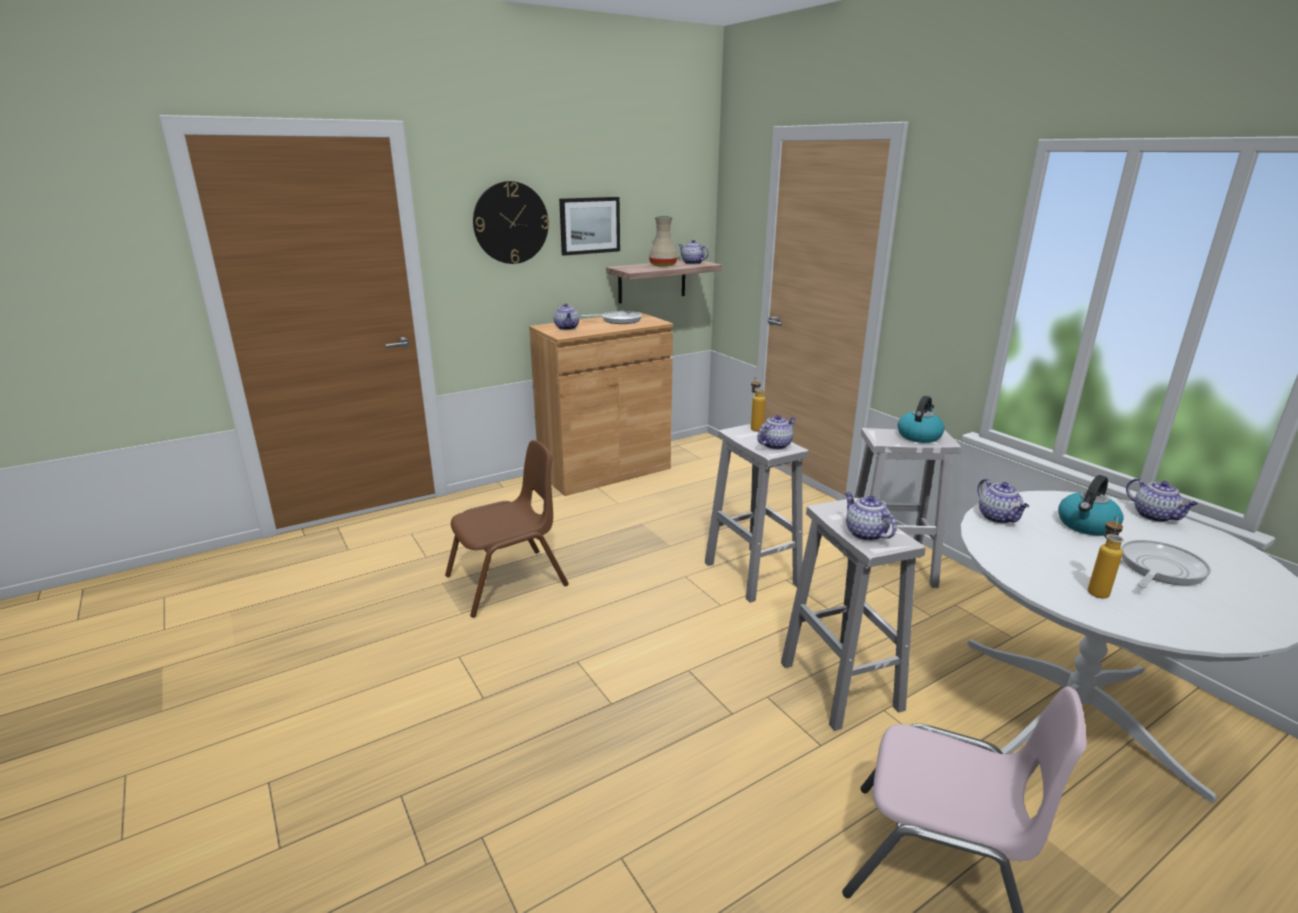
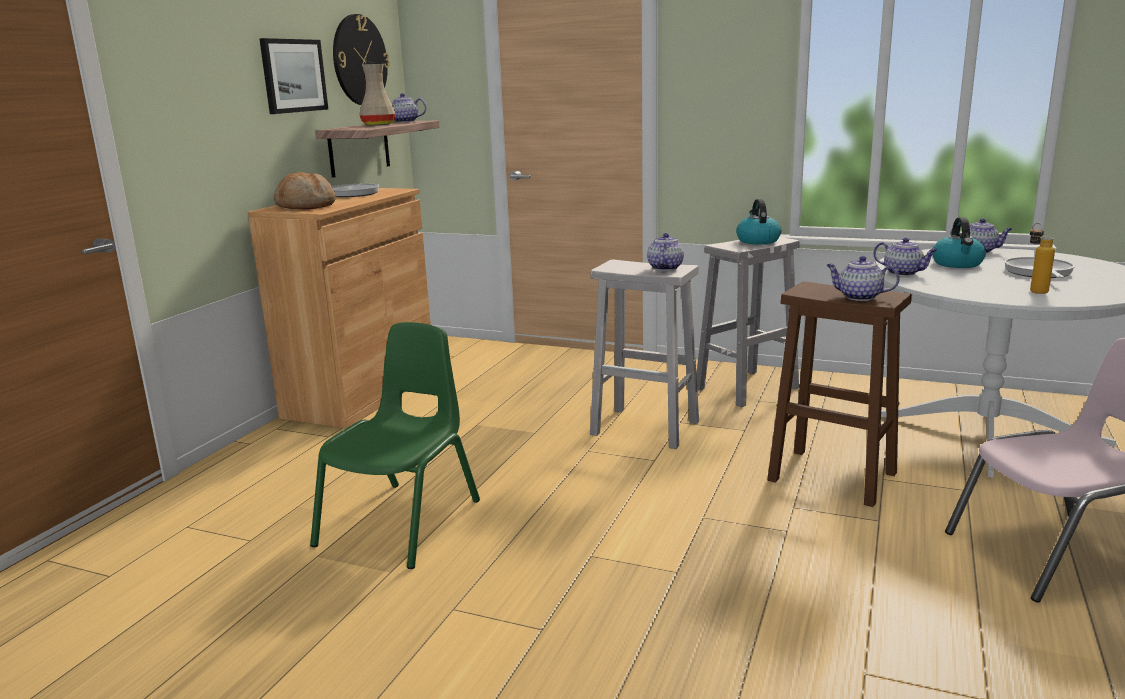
camera: 35 degrees left, 5 degrees down
(508, 581) = (402, 523): brown chair -> green chair
(511, 223) = (211, 68): wall clock -> wall clock (359, 60)
(567, 328) = (305, 206): teapot -> bread
(755, 427) = (619, 262): bottle -> none
(842, 687) = (834, 477): white stool -> brown stool

